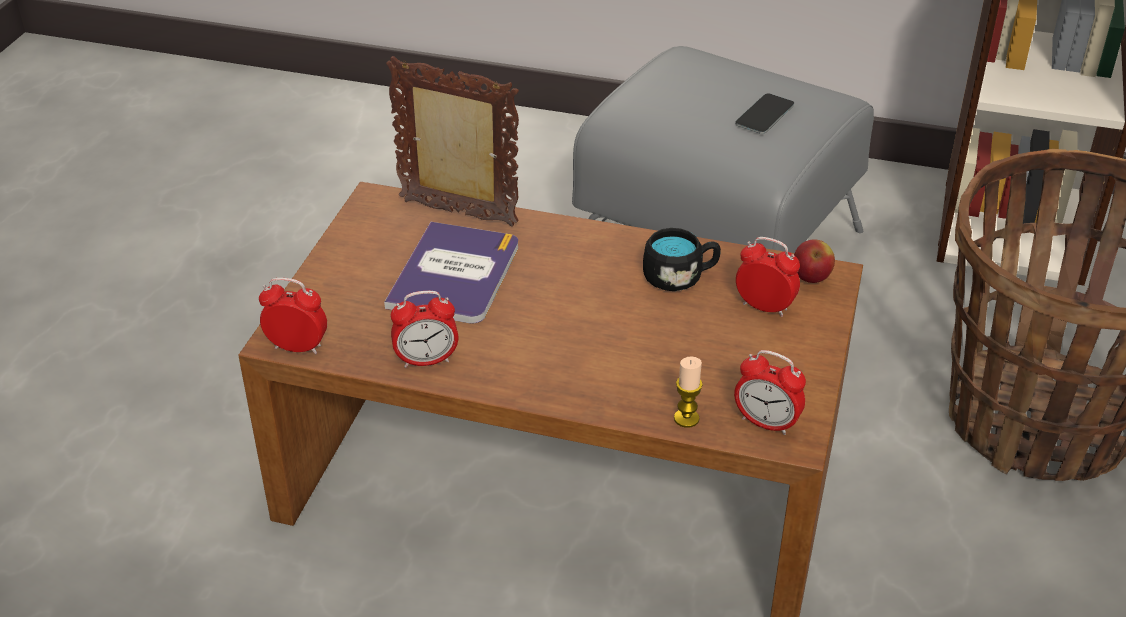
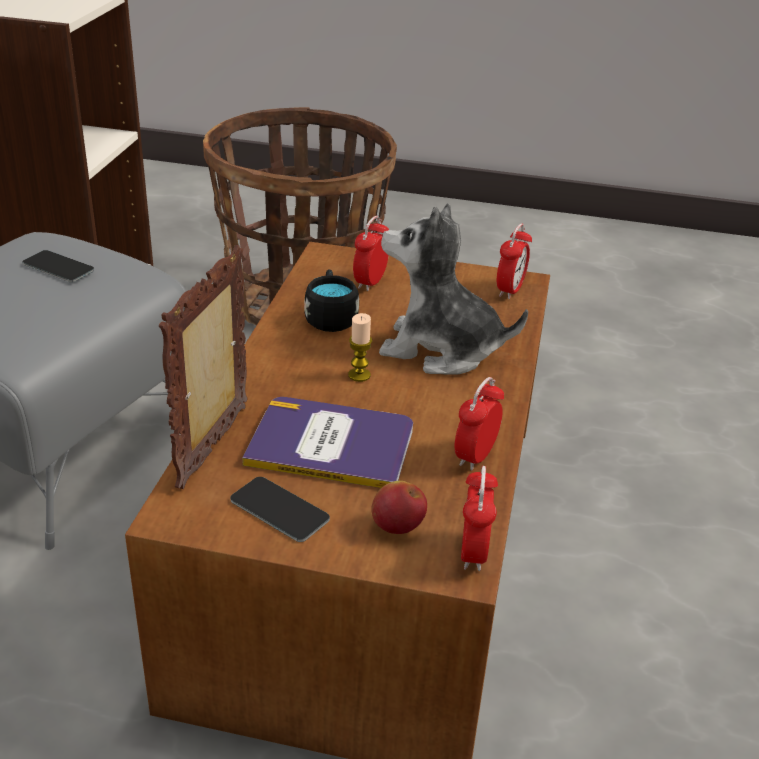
camera: 95 degrees left, 5 degrees down
(371, 248) = (279, 510): none -> phone
(426, 360) = (475, 456): alarm clock -> alarm clock turned 135 degrees counterclockwise
(618, 352) = (440, 349): none -> plush toy
(686, 418) = (515, 321): candle -> candle (359, 375)
(811, 278) = (330, 261): apple -> apple (397, 527)

